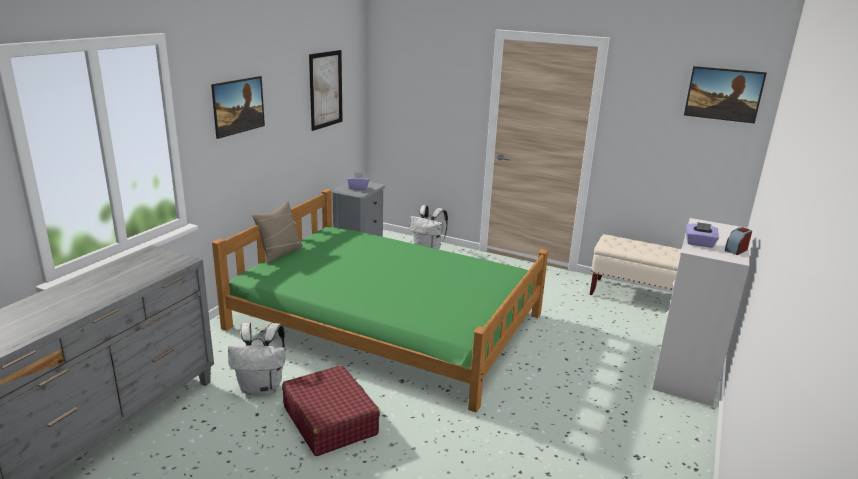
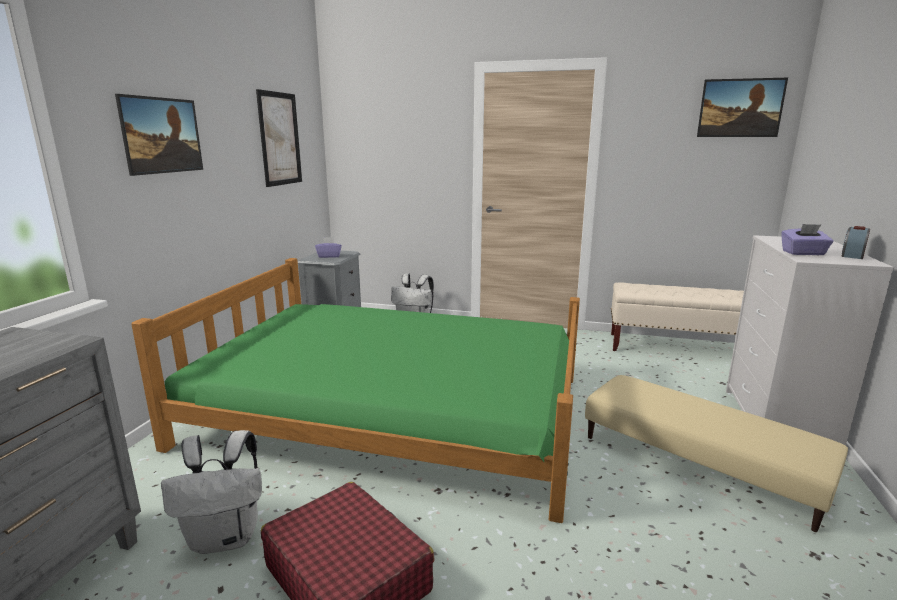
camera: 10 degrees left, 5 degrees down
(280, 253) = (238, 337): beige pillow -> none
(600, 390) = (699, 461): none -> beige ottoman

